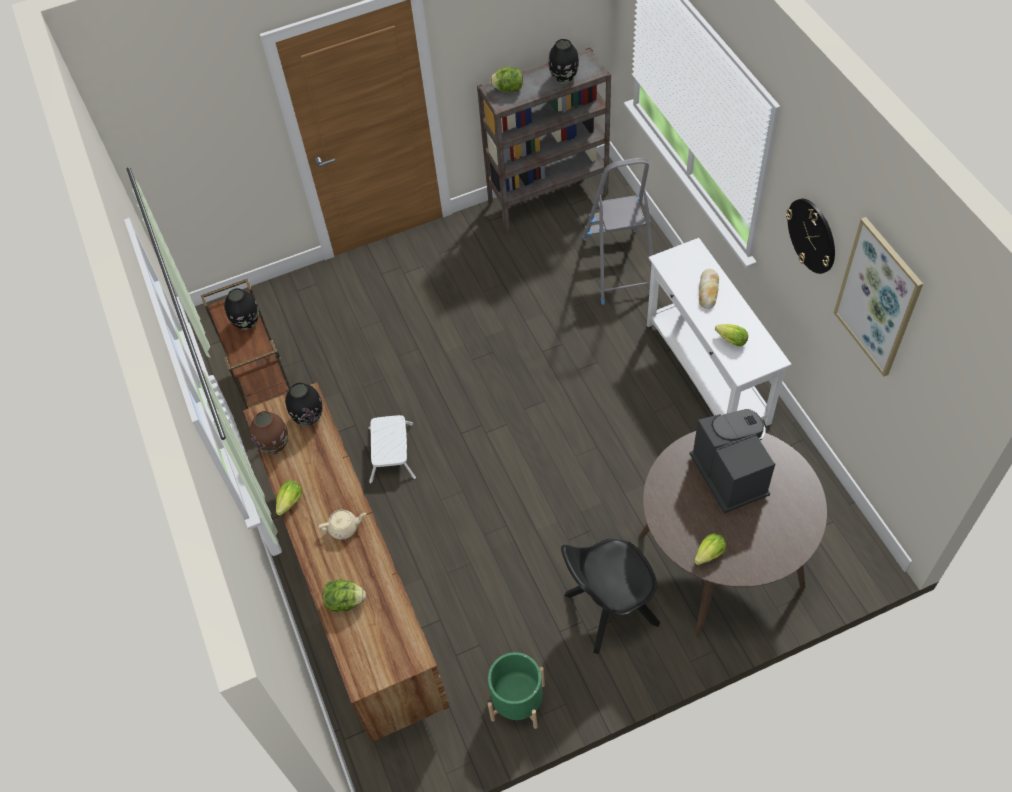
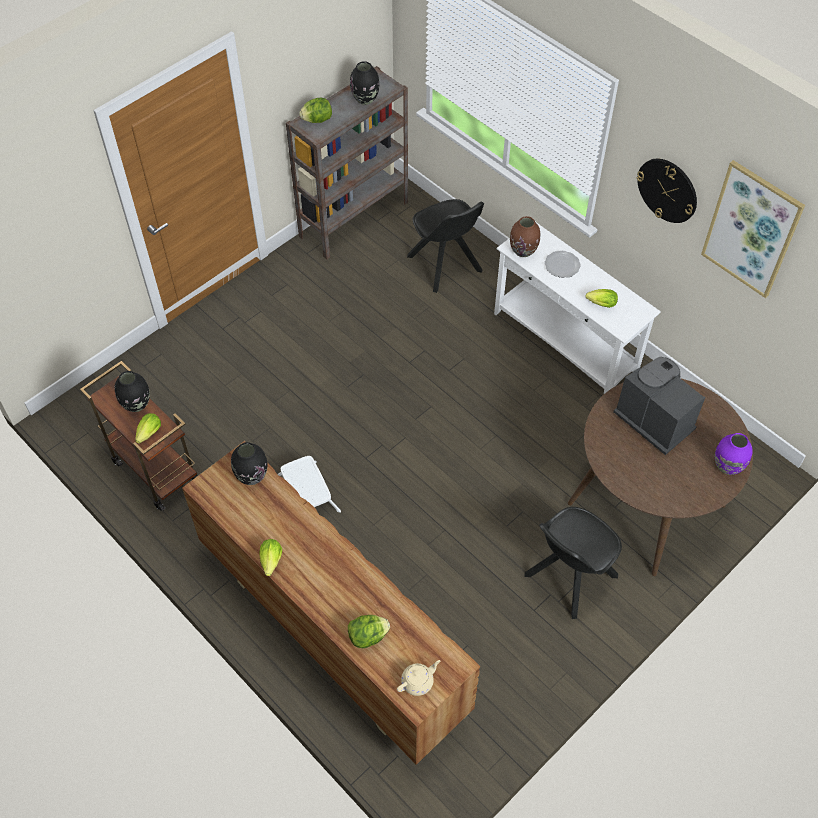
camera: 25 degrees left, 0 degrees up
(275, 445) = (230, 512): brown vase -> brown vase (523, 251)
(344, 528) = (335, 569): beige teapot -> beige teapot (418, 681)
(518, 702) = (524, 685): green planter -> none
(618, 264) = (445, 265): grey step ladder -> black chair
(707, 555) = (666, 496): lettuce -> lettuce (148, 435)
(708, 291) = (562, 265): bread -> plate
(787, 544) = (727, 466): none -> purple vase

